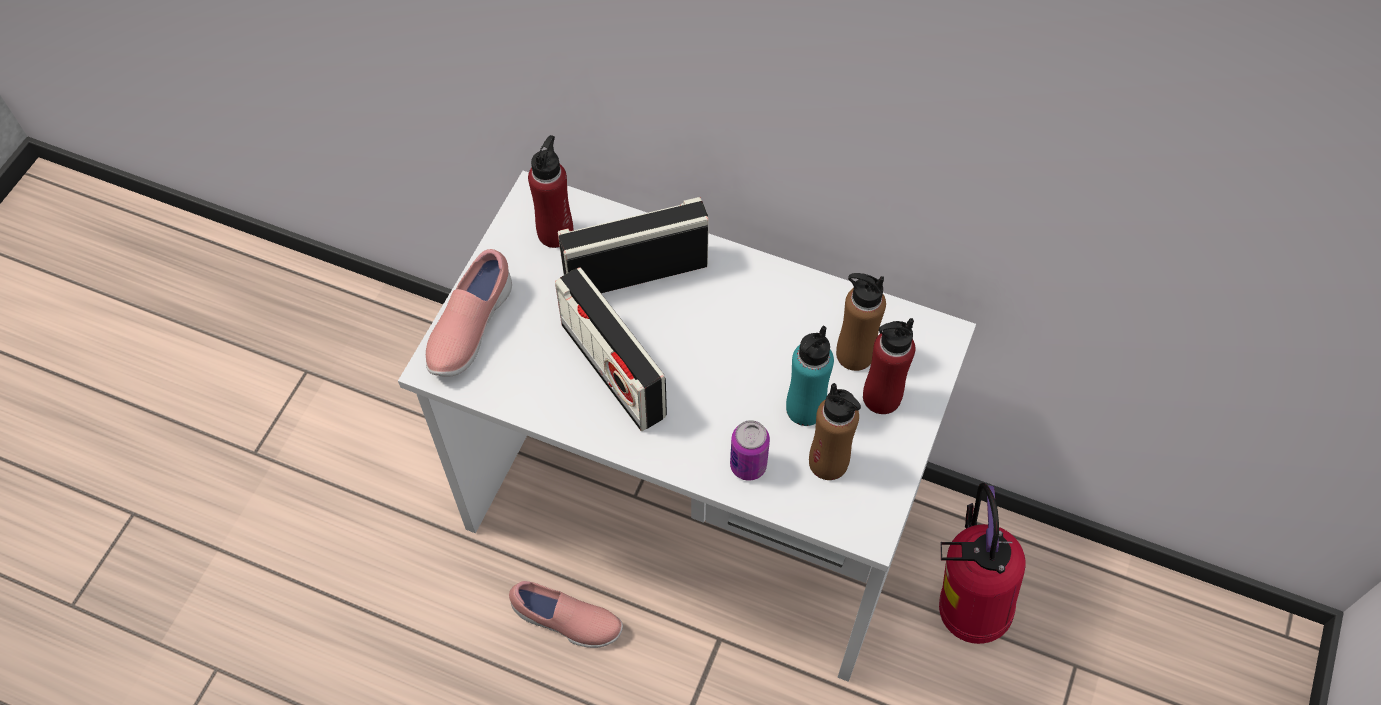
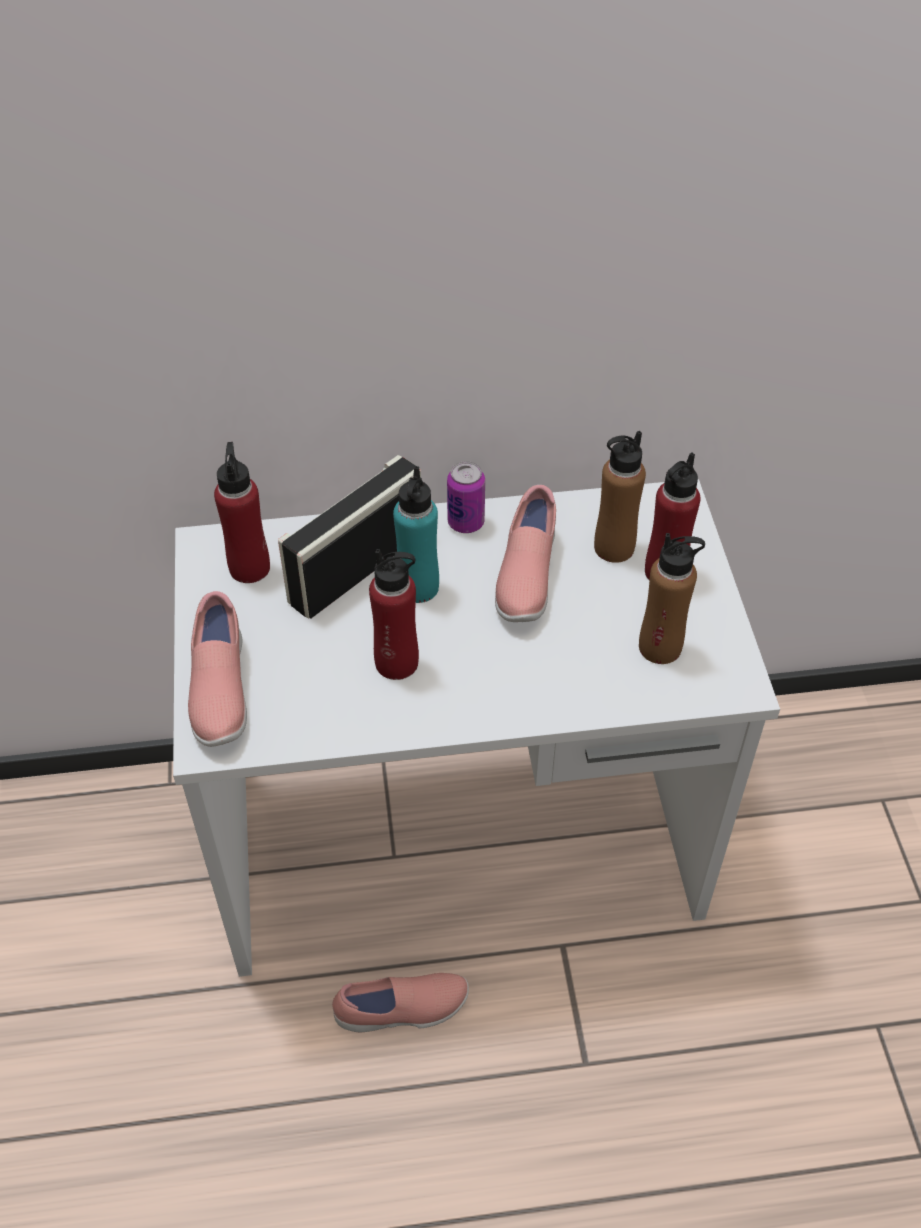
camera: 30 degrees left, 10 degrees down
(613, 370) = (397, 662): radio -> red bottle
(748, 465) = (589, 685): can -> can (466, 522)
(763, 345) = (525, 577): none -> pink shoe
(805, 409) = (604, 612): turquoise bottle -> turquoise bottle (418, 587)
(965, 609) = (761, 801): fire extinguisher -> none

